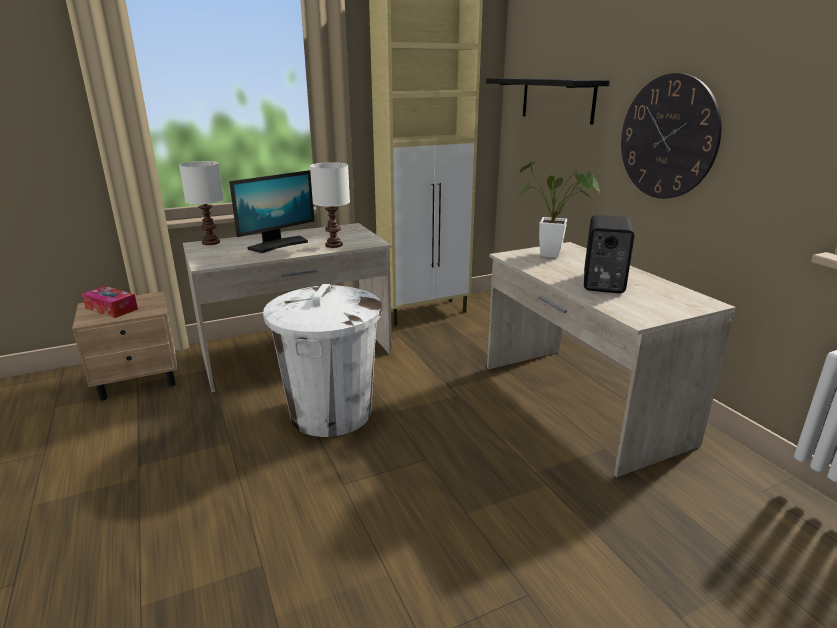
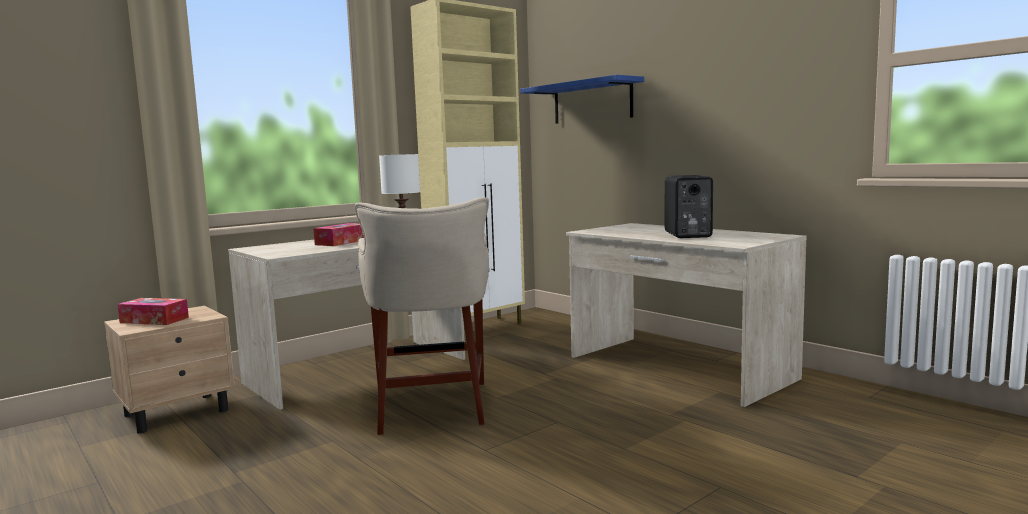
camera: 15 degrees left, 15 degrees down
(211, 242) = (263, 246): white table lamp -> none
(278, 245) = (342, 242): monitor -> tissue box
(330, 413) = (432, 406): white trash can -> beige stool
(555, 255) = (628, 228): potted plant -> none
(557, 99) = (592, 102): black shelf -> blue shelf
(668, 137) = (708, 114): wall clock -> none

